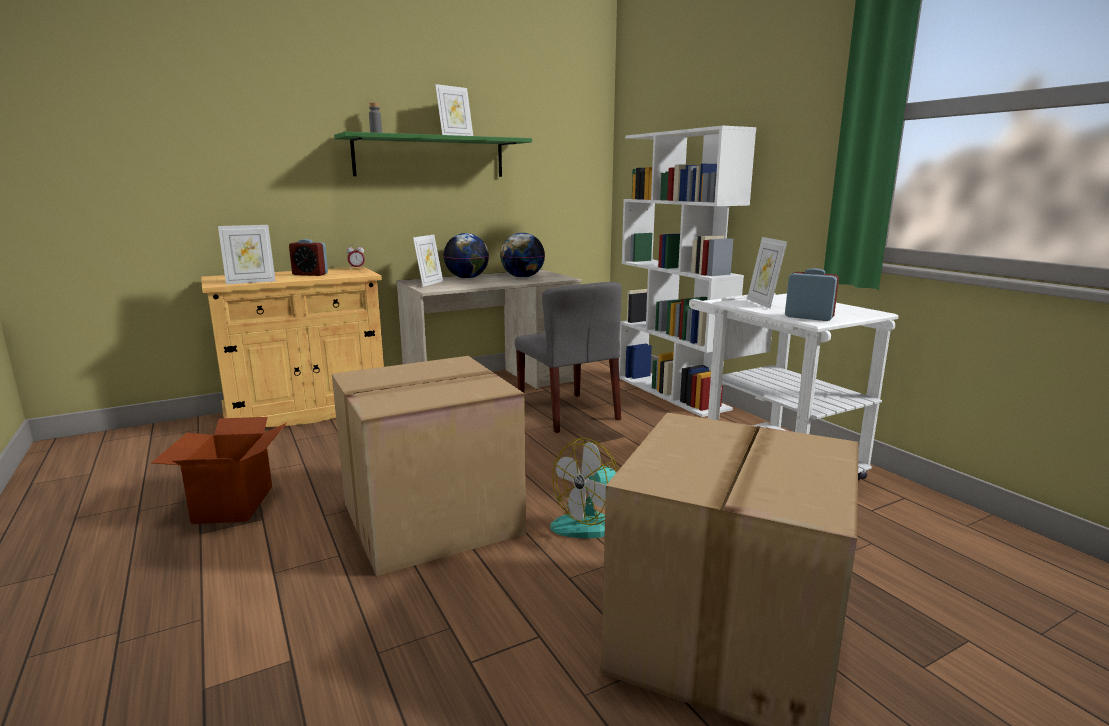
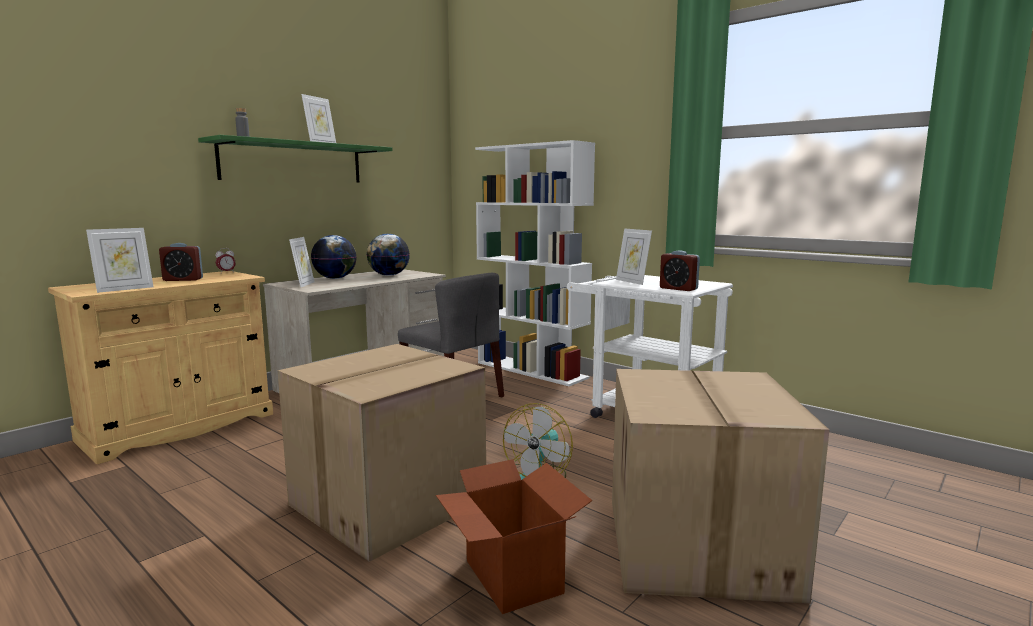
camera: 20 degrees left, 5 degrees down
(232, 504) = (156, 527): cardboard box -> cardboard box (512, 577)
(809, 317) = (678, 289): alarm clock -> alarm clock turned 150 degrees counterclockwise

